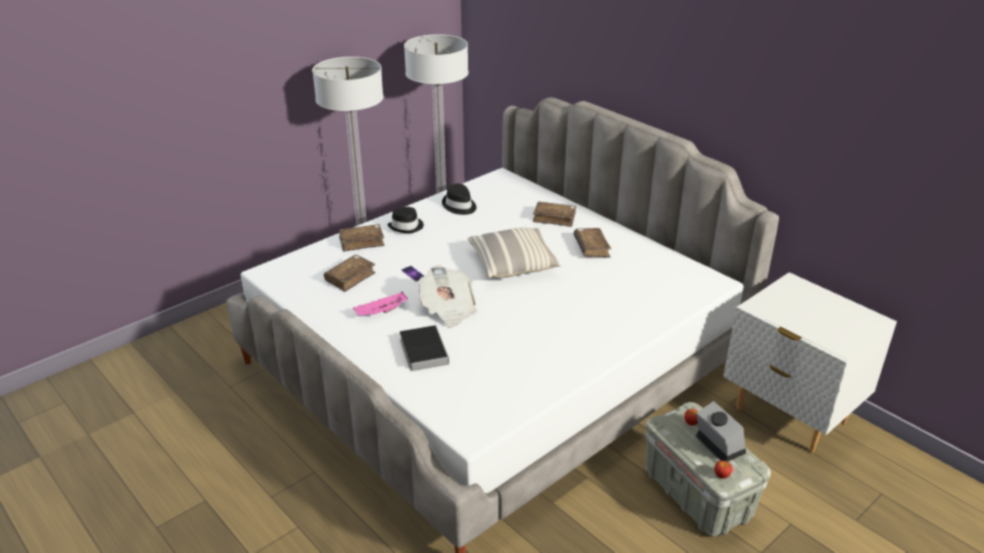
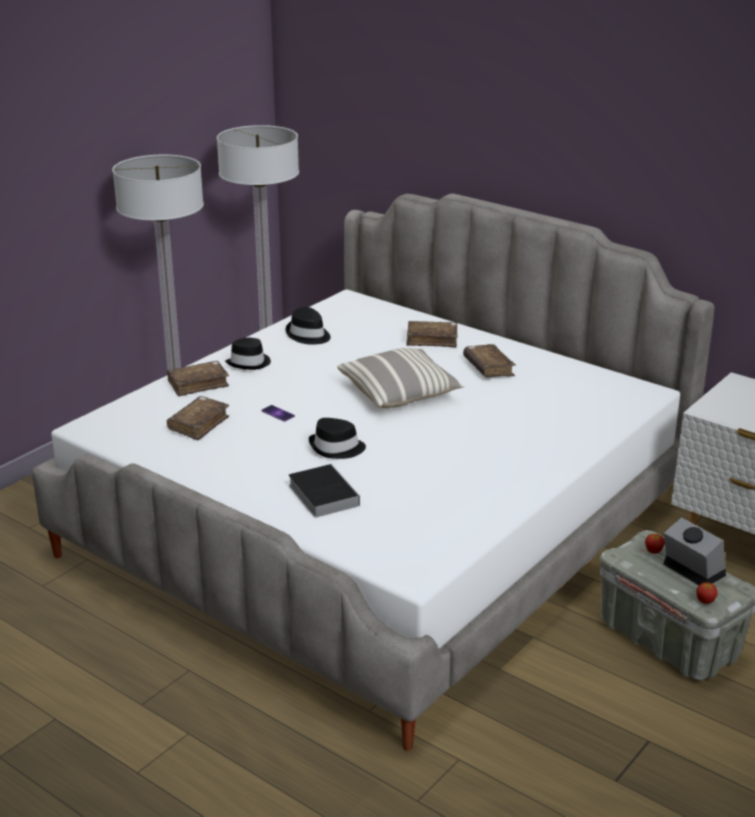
camera: 10 degrees left, 5 degrees down
(381, 312) = (253, 458): pink tray -> none
(448, 309) = (336, 448): newspaper -> black hat

